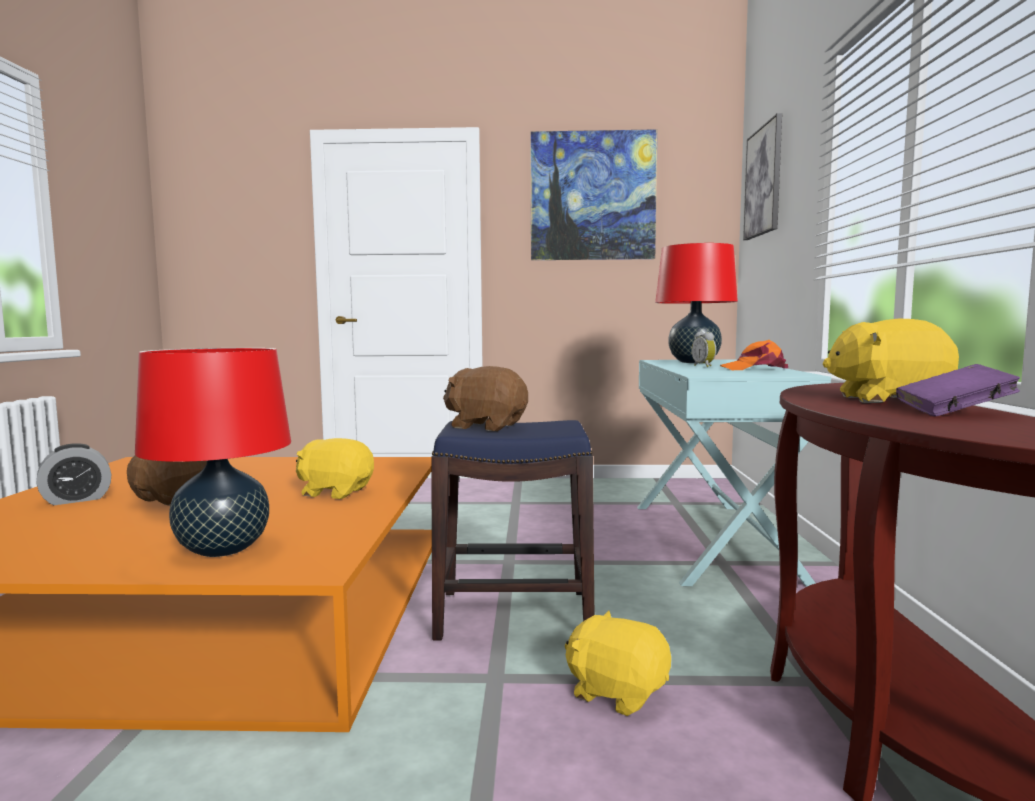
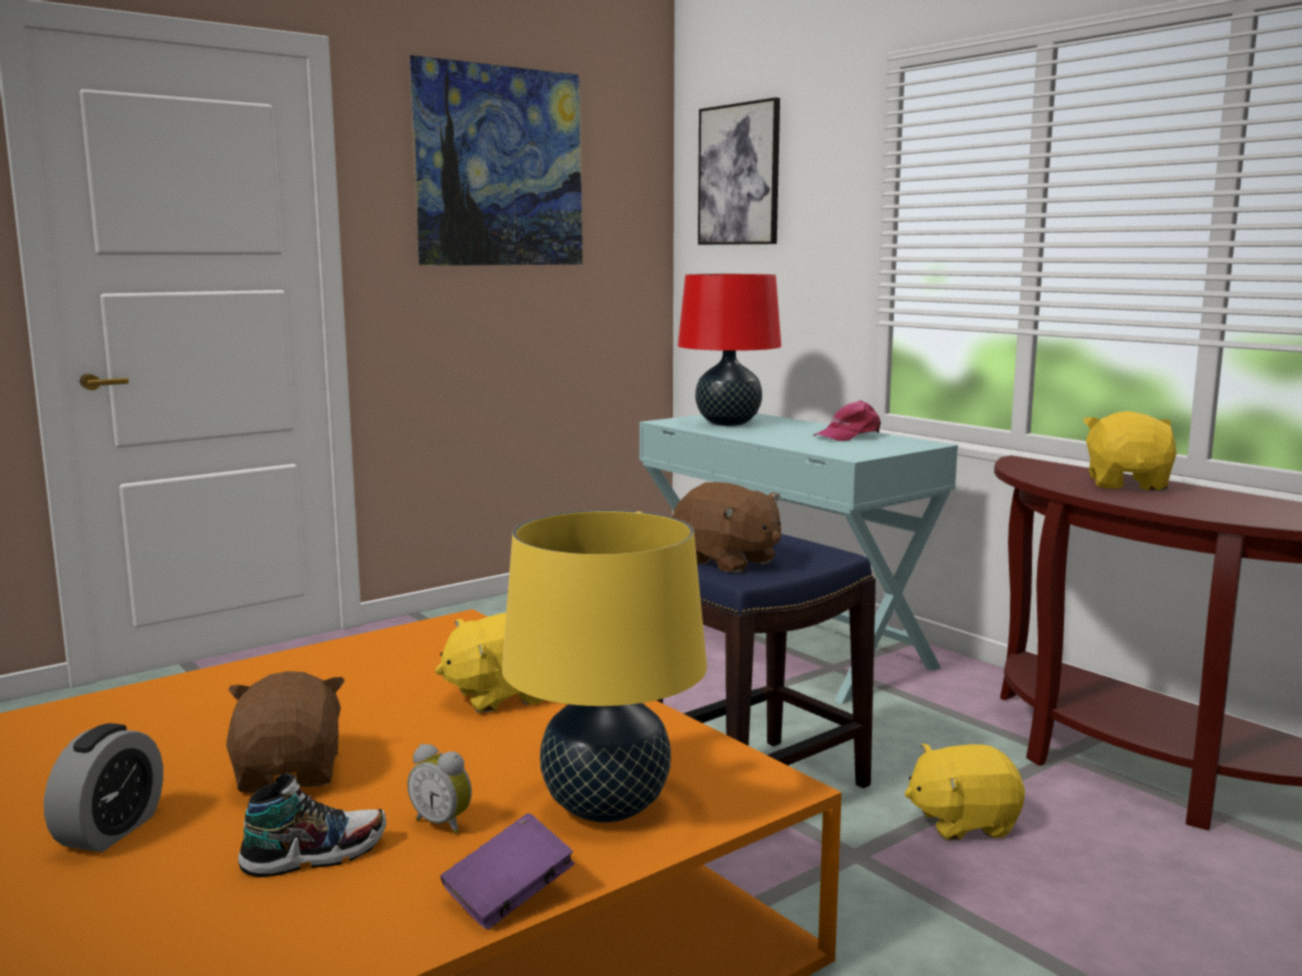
camera: 40 degrees left, 5 degrees up
(88, 528) = (314, 855): none -> shoe
(223, 549) = (605, 807): red table lamp -> yellow table lamp
(486, 426) = (727, 562): brown plush toy -> brown plush toy turned 120 degrees counterclockwise
(704, 366) = (779, 434): alarm clock -> alarm clock (443, 823)
(755, 369) = (848, 436): orange cap -> pink cap
(886, 399) = (1128, 484): yellow plush toy -> yellow plush toy turned 135 degrees clockwise
(954, 412) = (1217, 498): purple book -> purple book (508, 896)

